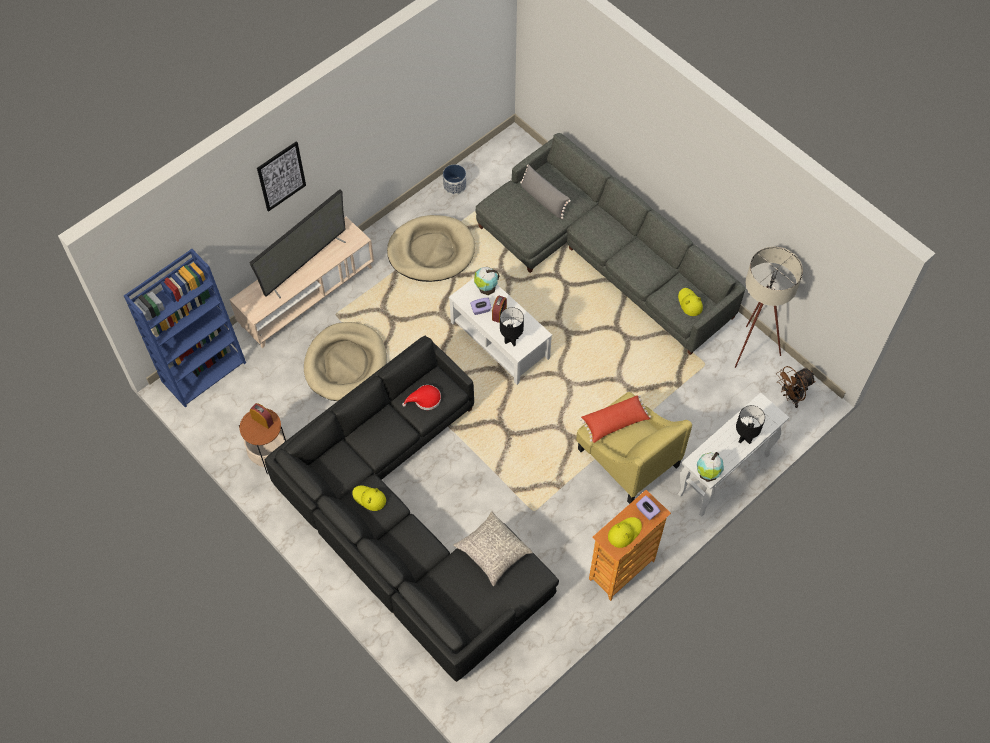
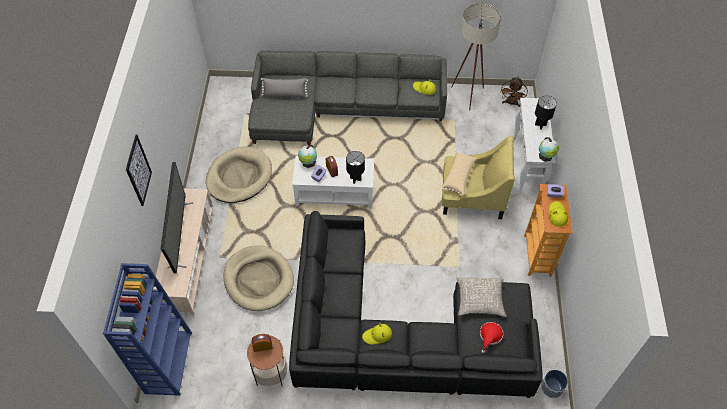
camera: 45 degrees left, 5 degrees down
(425, 399) = (343, 251): red hat -> red hat (490, 336)
(454, 186) = (213, 133): planter -> planter (552, 388)
(615, 422) = (459, 177): red pillow -> beige pillow

